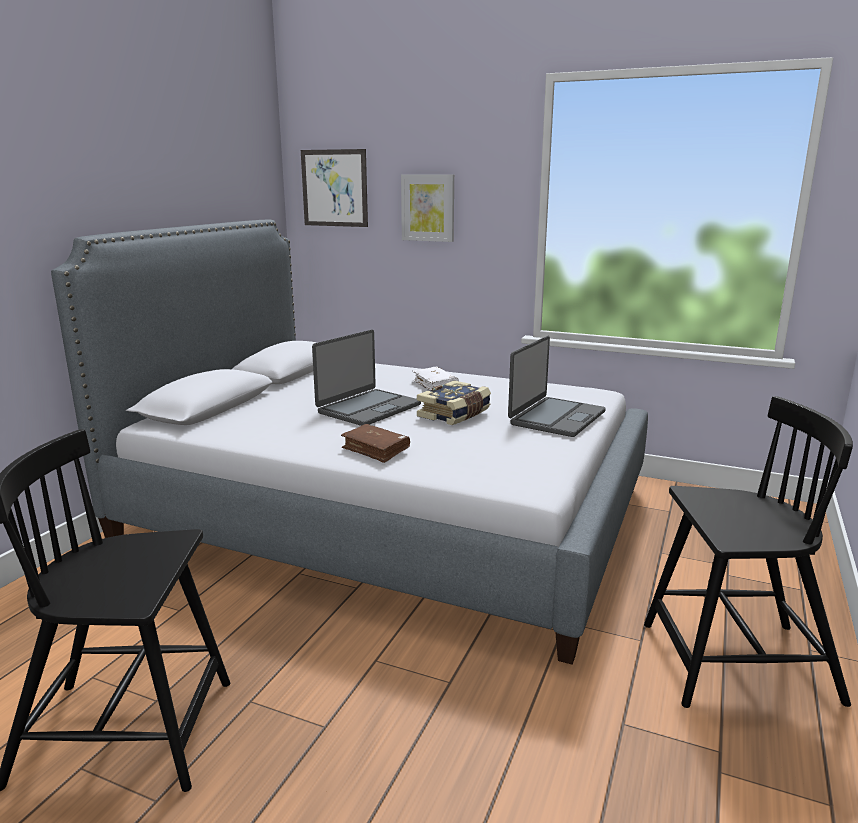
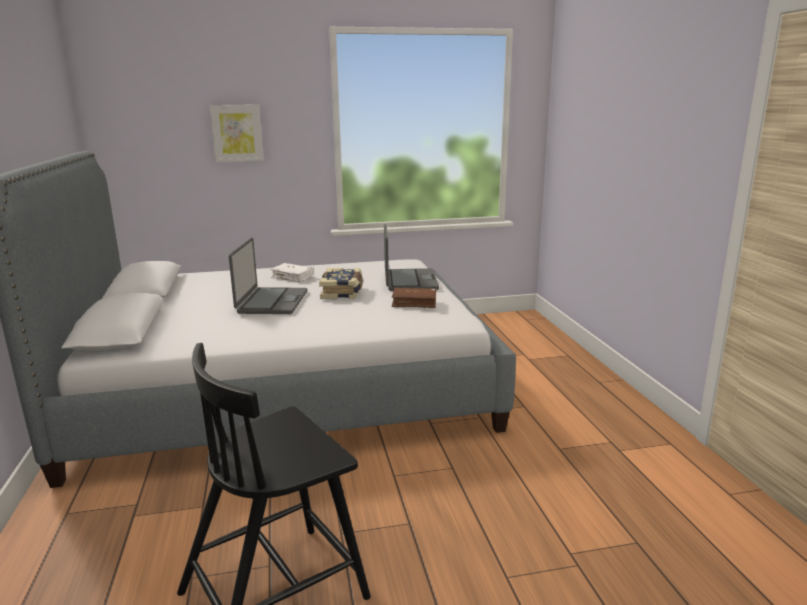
camera: 35 degrees left, 0 degrees up
(334, 188) = (138, 118): picture -> none
(376, 450) = (327, 326): brown book -> brown book (414, 303)
(735, 663) = (576, 400): black chair -> none

